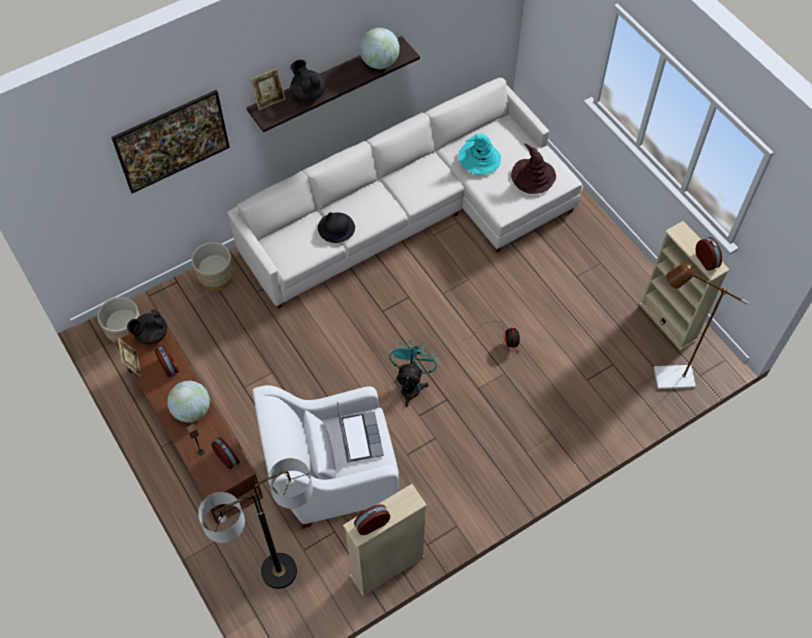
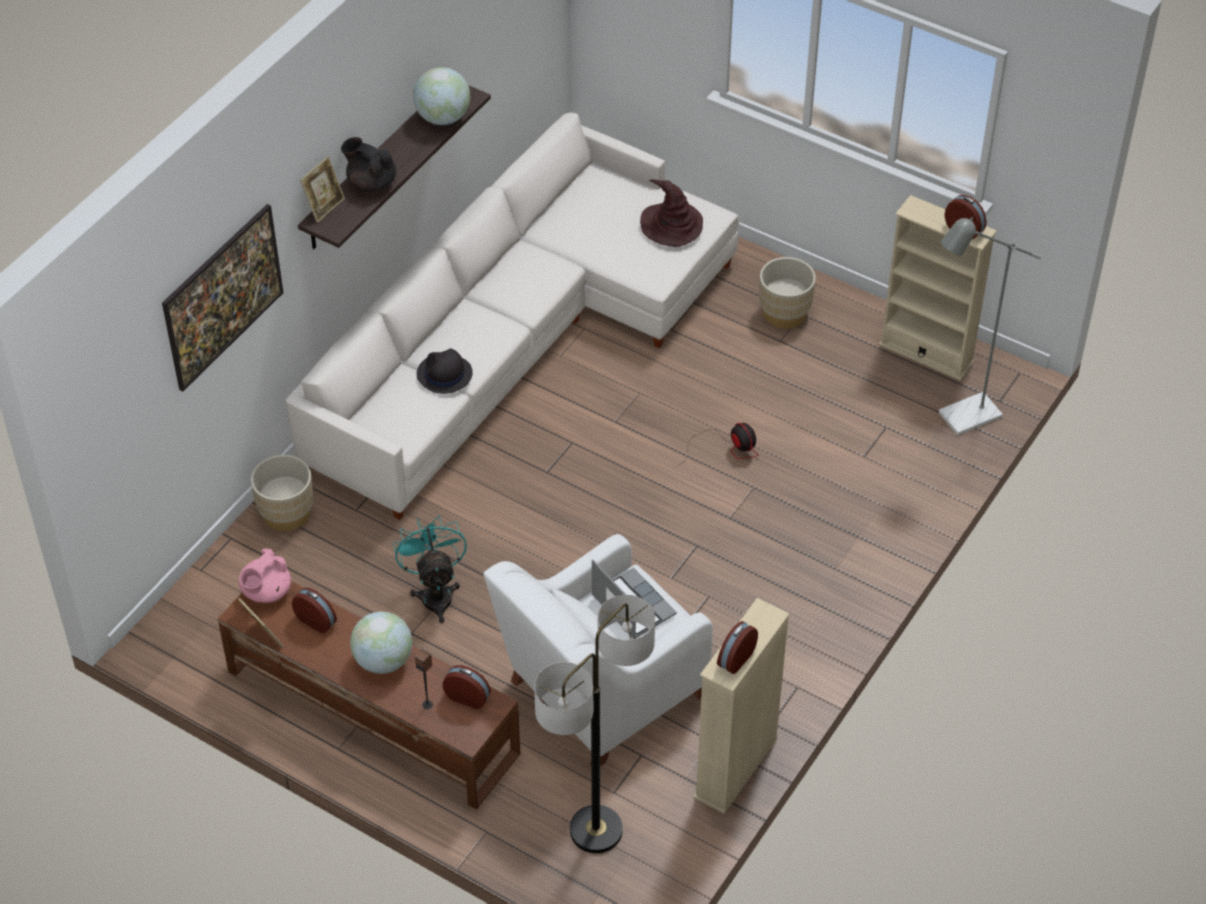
camera: 25 degrees left, 10 degrees down
(126, 333) = (196, 628): beige planter -> beige planter (784, 313)
(151, 334) = (266, 592): black teapot -> pink teapot
(411, 384) = (639, 545): turquoise fan -> turquoise fan (435, 593)
(479, 158) = (587, 226): turquoise hat -> none
(666, 378) = (960, 419): brown floor lamp -> grey floor lamp

